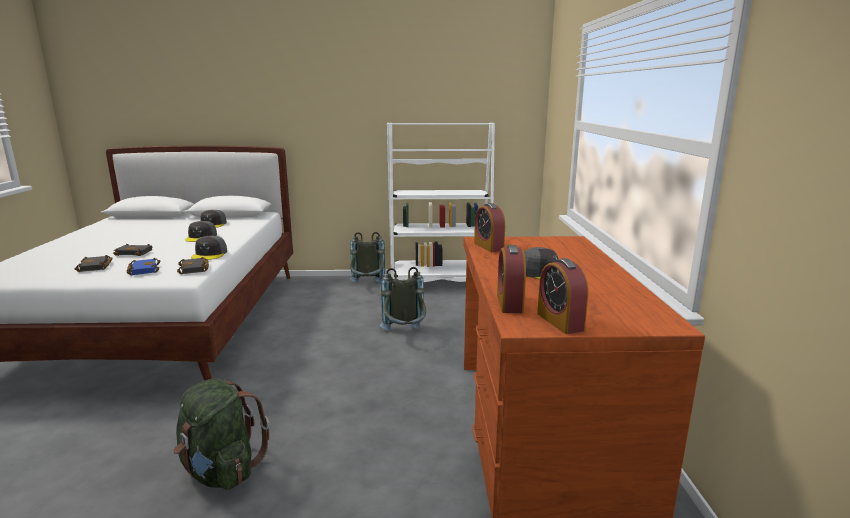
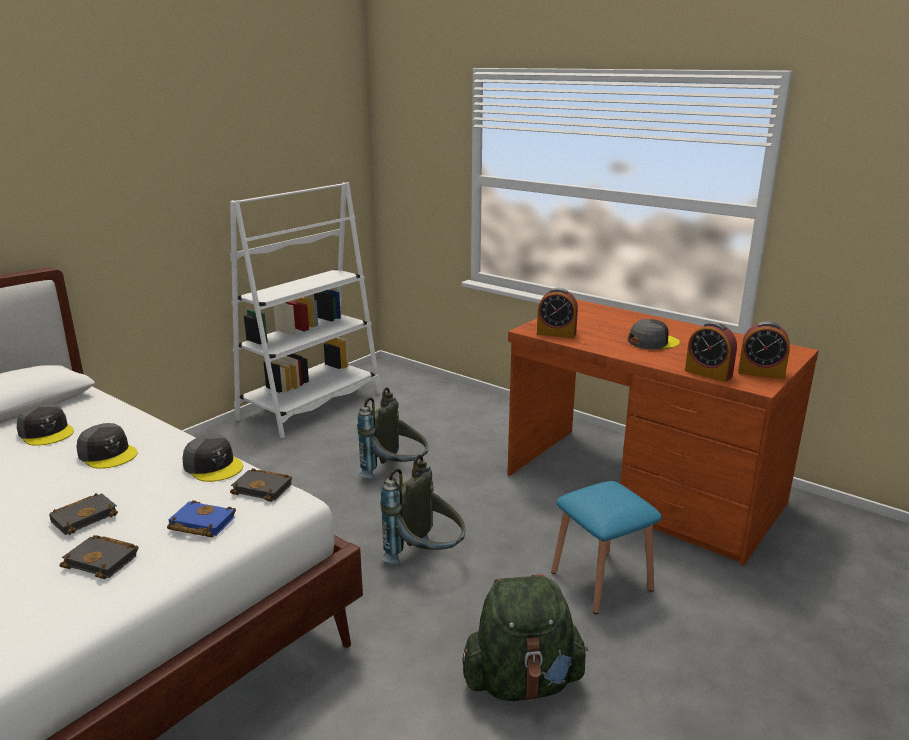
camera: 50 degrees left, 5 degrees up
(367, 286) = (235, 444): grey backpack -> grey backpack (427, 559)
(377, 461) = (601, 580): none -> blue stool

